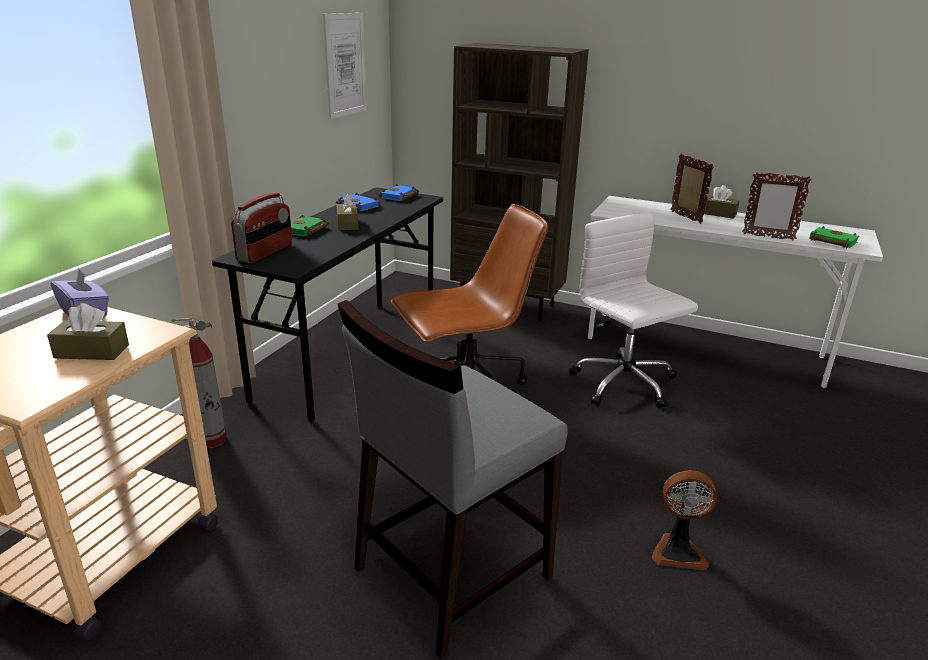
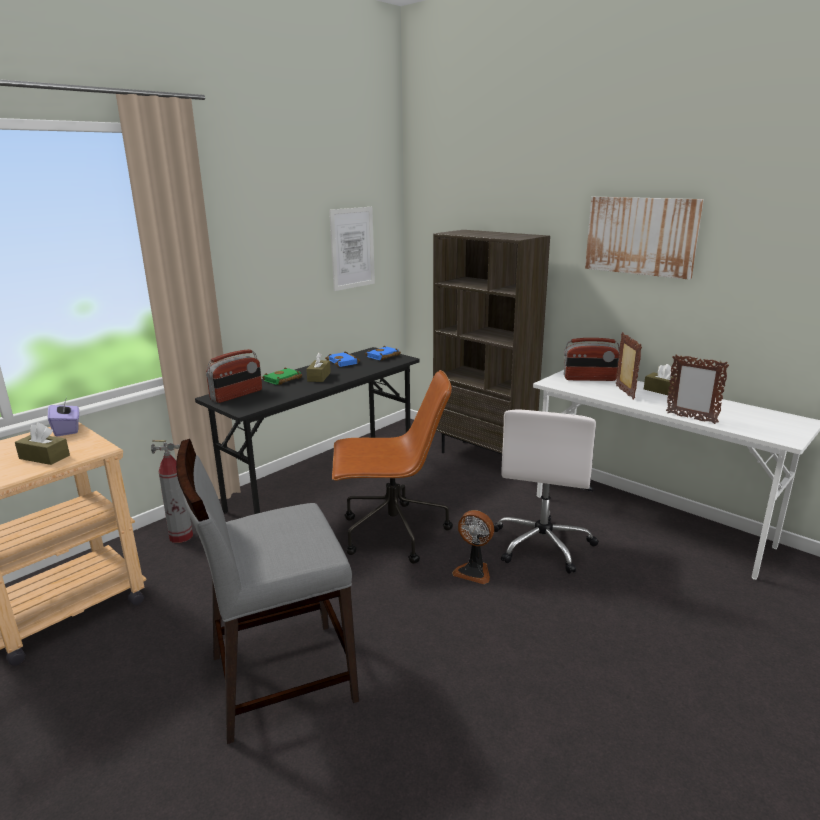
camera: 20 degrees right, 5 degrees down
(624, 384) = (542, 544): white office chair -> white office chair turned 150 degrees counterclockwise
(640, 206) = (589, 379): none -> radio
(678, 551) = (486, 706): fan -> fan (474, 571)
(694, 49) = (641, 236): none -> picture
(831, 241) = (757, 428): green book -> none

